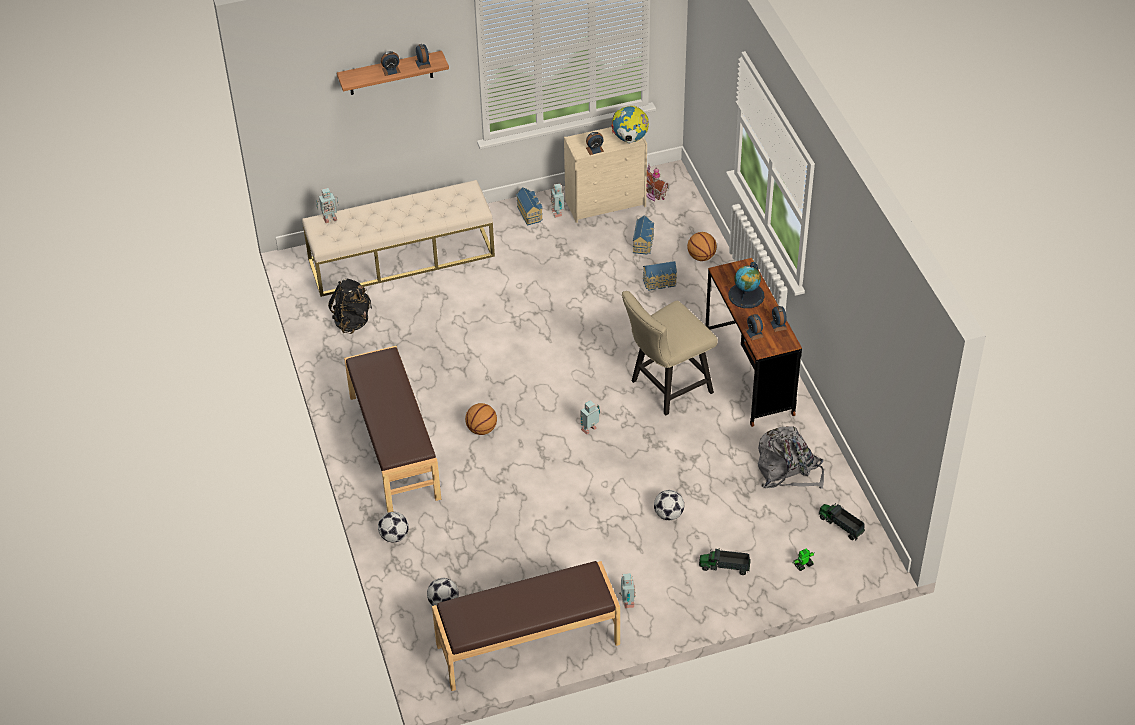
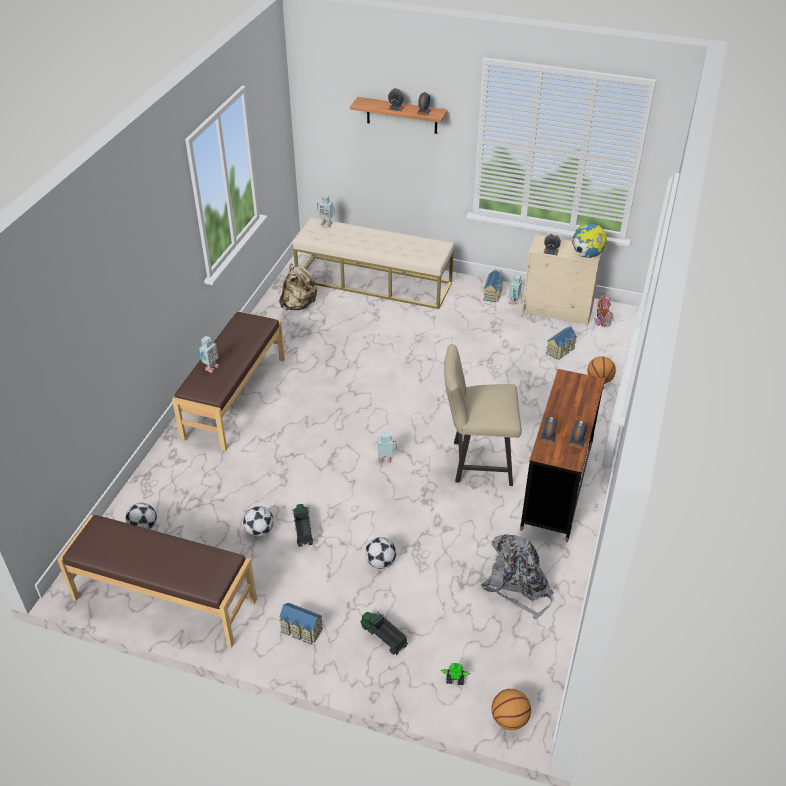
camera: 35 degrees right, 5 degrees down
(352, 321) = (299, 305): black backpack -> beige backpack
(394, 536) = (166, 458): football -> football (260, 531)
(481, 429) = (307, 417): basketball -> basketball (509, 719)
(627, 602) = (273, 615): toy robot -> toy robot (211, 368)
(660, 282) = (547, 383): toy house -> toy house (301, 630)
(746, 295) = (570, 404): globe -> none
(840, 525) = (523, 664): toy truck -> toy truck (302, 529)

